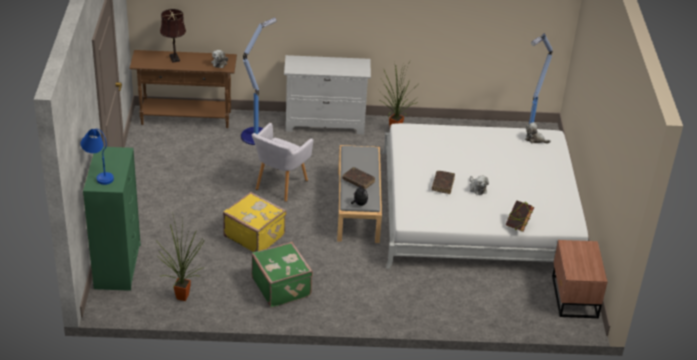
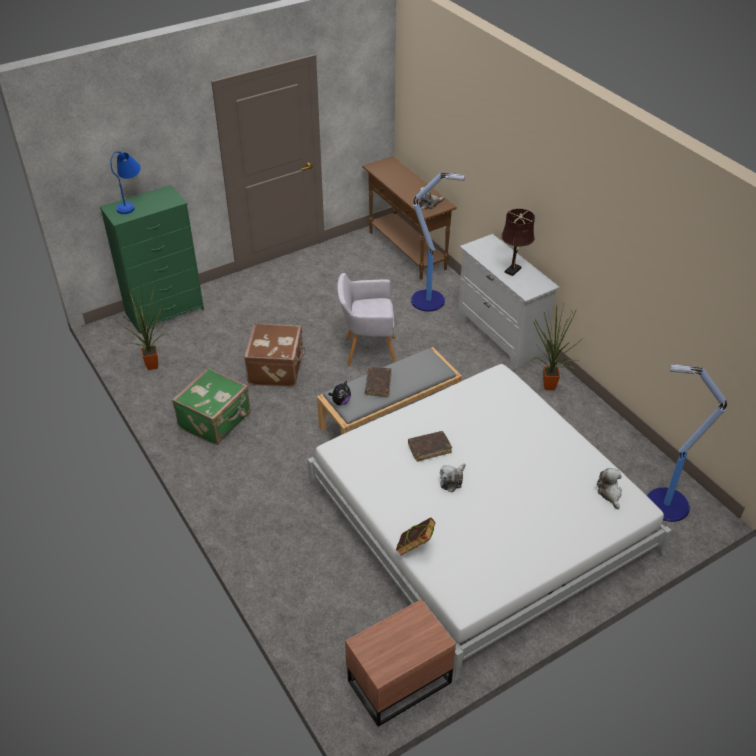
camera: 60 degrees right, 5 degrees up
(174, 57) = (406, 179): brown table lamp -> brown table lamp (514, 269)
(254, 235) = (277, 368): yellow suitcase -> brown suitcase

